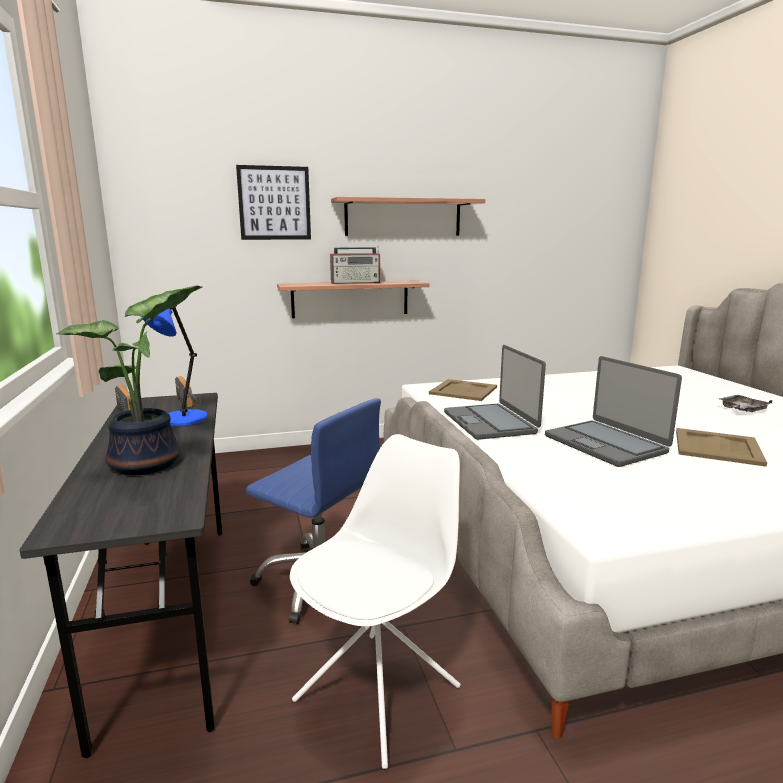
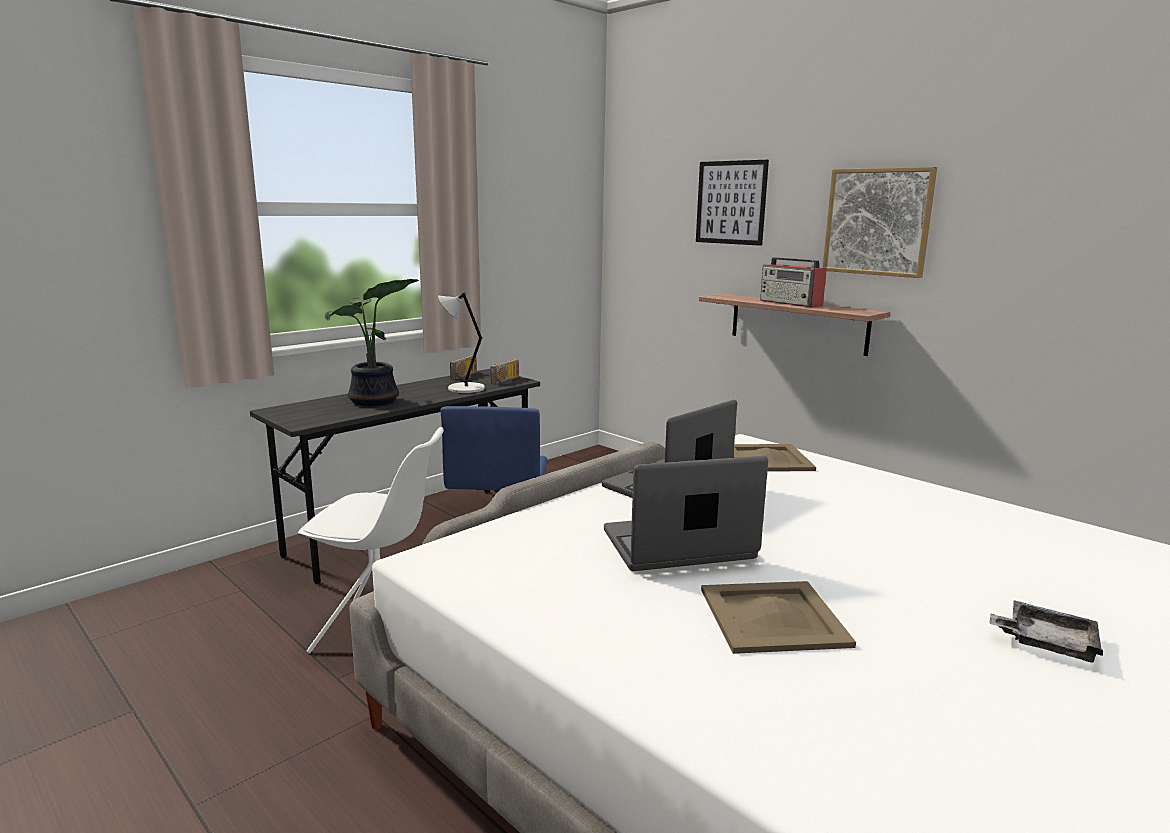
camera: 60 degrees right, 0 degrees up
(182, 420) = (463, 389): blue table lamp -> grey table lamp
(403, 217) = (877, 222): shelf -> picture
(606, 444) = (679, 546): laptop -> laptop turned 45 degrees clockwise

